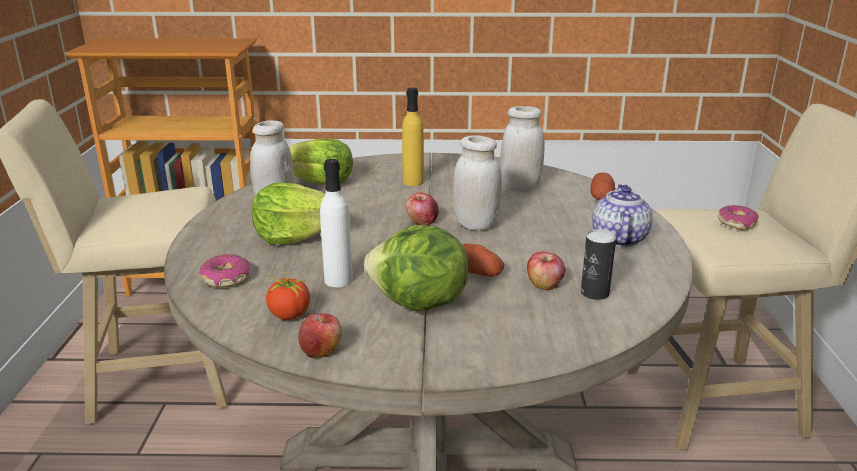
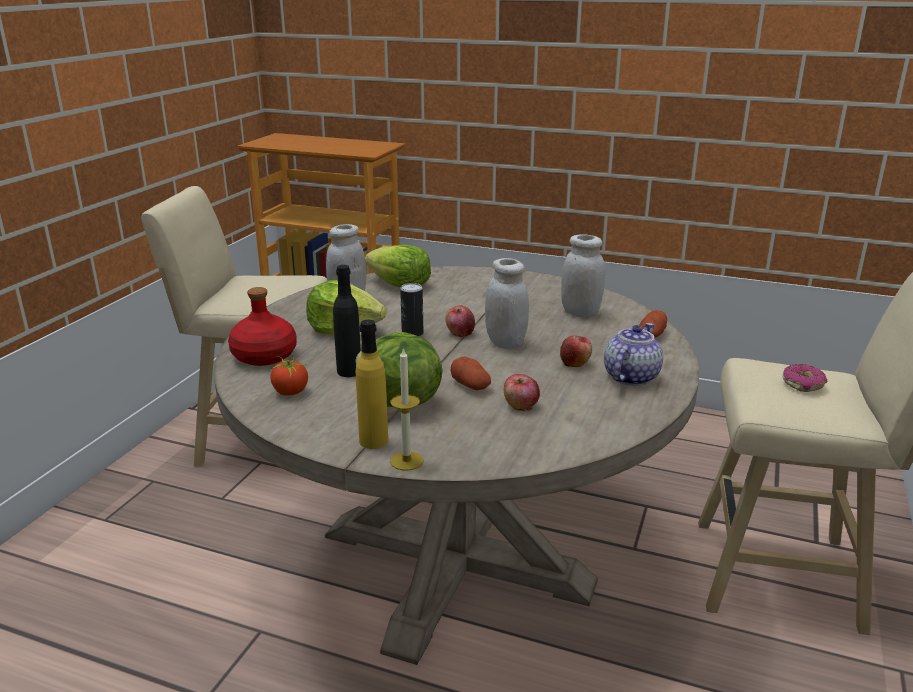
camera: 20 degrees right, 0 degrees up
(226, 279) = (264, 355): donut -> red bottle
(321, 350) = (293, 423): apple -> apple (575, 363)
(338, 280) = (349, 371): white bottle -> black bottle
(413, 182) = (482, 295): yellow bottle -> yellow bottle (373, 441)
(481, 366) = (406, 461): none -> candle
(594, 293) = (560, 421): can -> can (412, 333)

